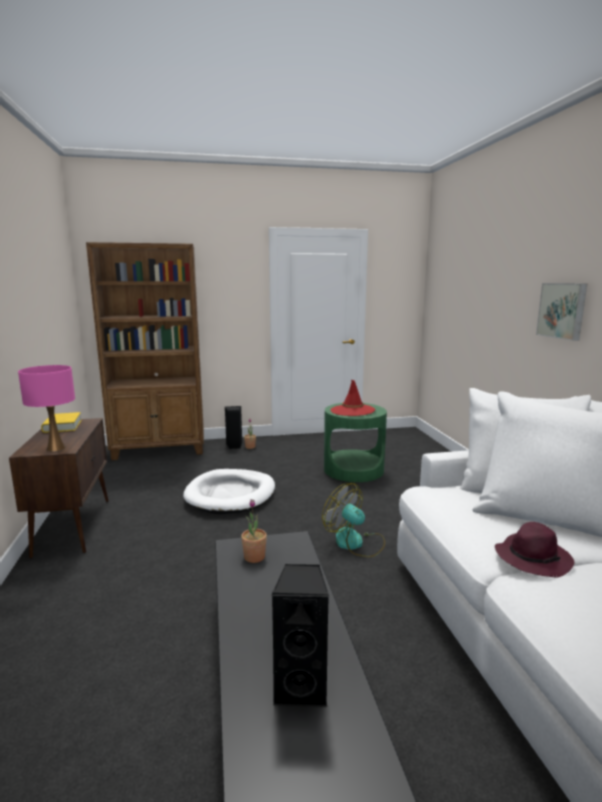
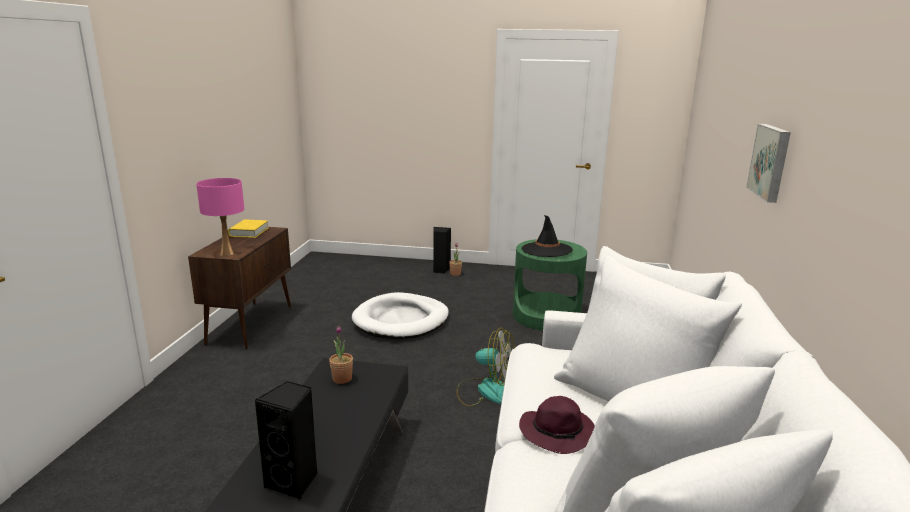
camera: 20 degrees right, 5 degrees up
(160, 450) = (366, 264): brown bookcase -> none
(352, 410) = (546, 250): red hat -> black hat
(355, 543) = (485, 391): fan -> fan turned 135 degrees clockwise

